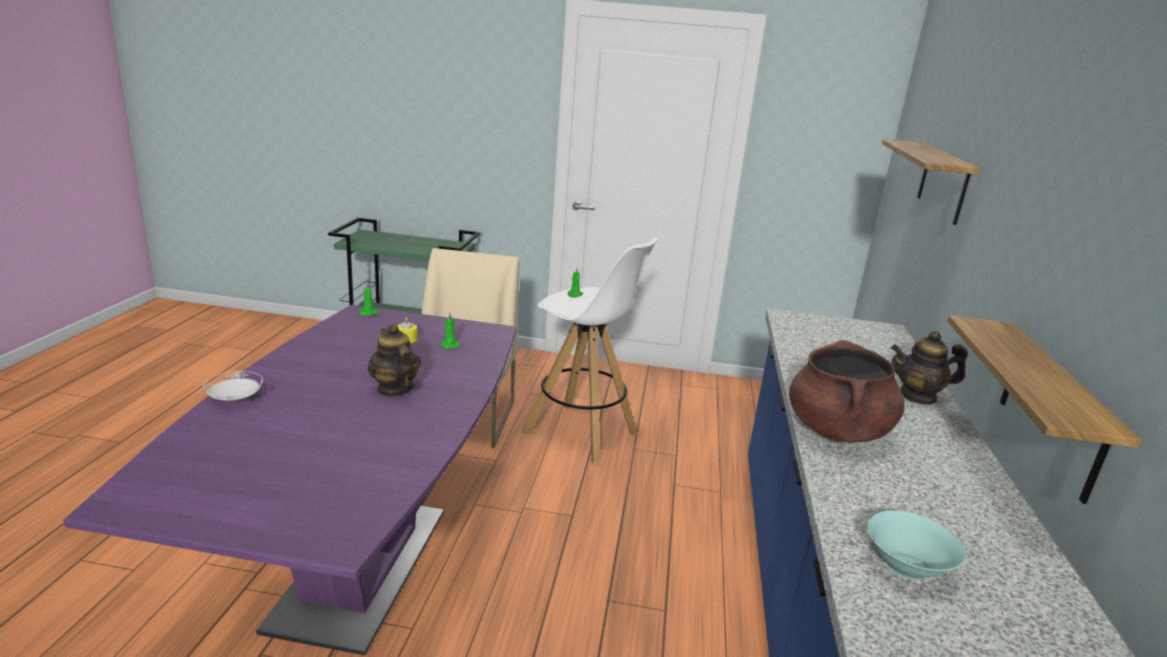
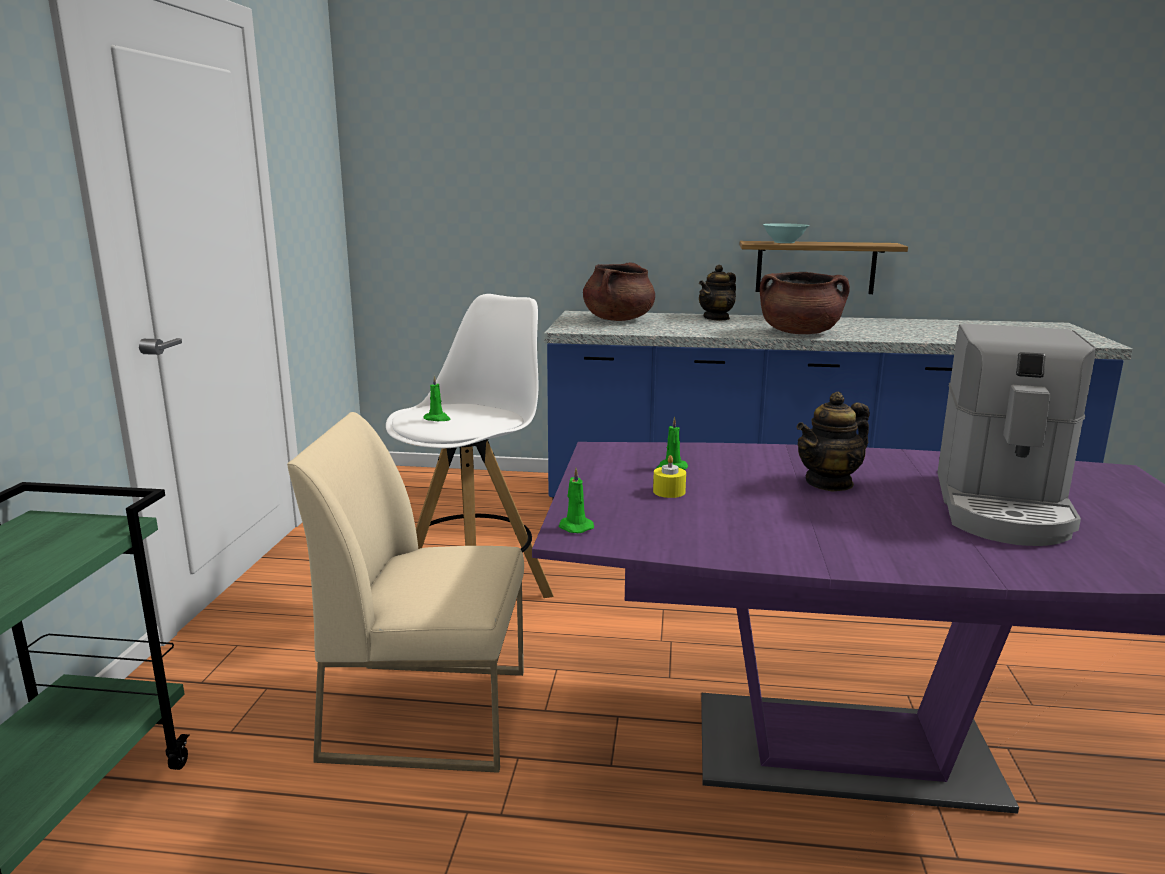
camera: 90 degrees left, 5 degrees down
(235, 399) = (971, 565): white plate -> none
(306, 441) = (1002, 507): none -> coffee machine
(860, 342) = (618, 319): none -> brown cooking pot
(907, 565) = (945, 334): turquoise bowl -> turquoise bowl (784, 242)
(918, 396) = (716, 318): teapot -> teapot turned 45 degrees clockwise
(943, 182) = (536, 180): shelf -> none

